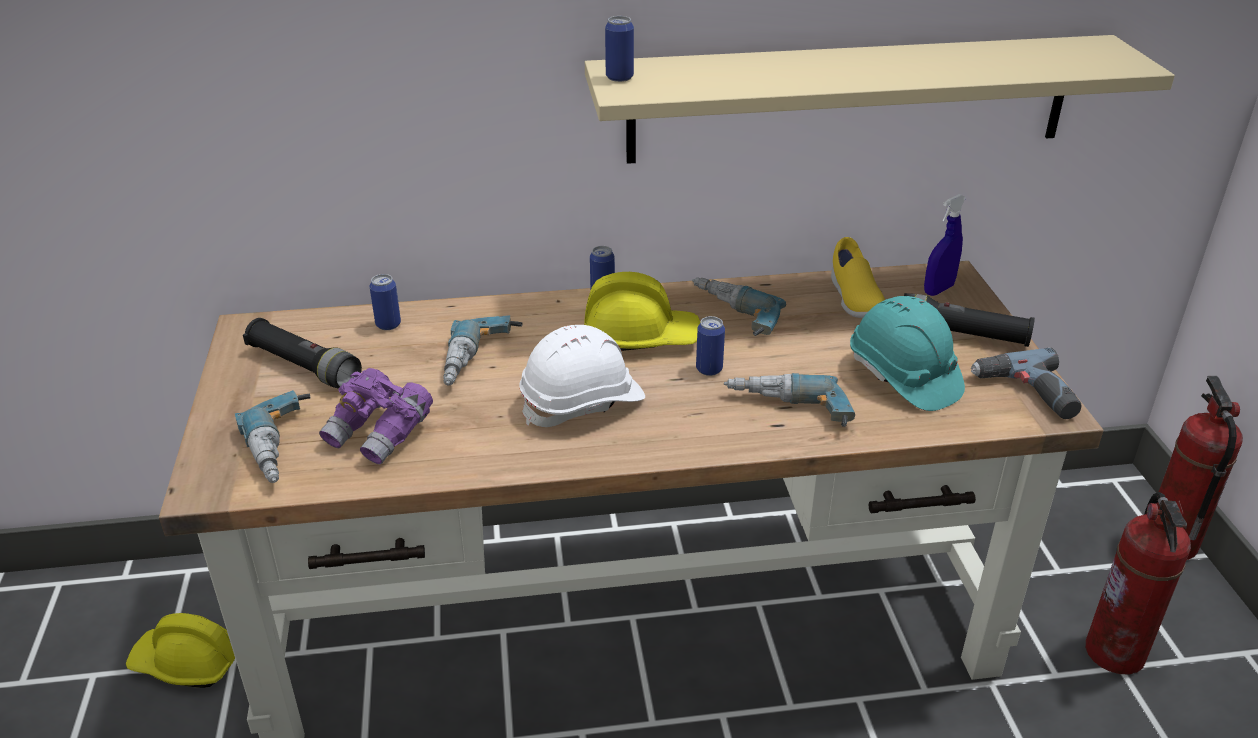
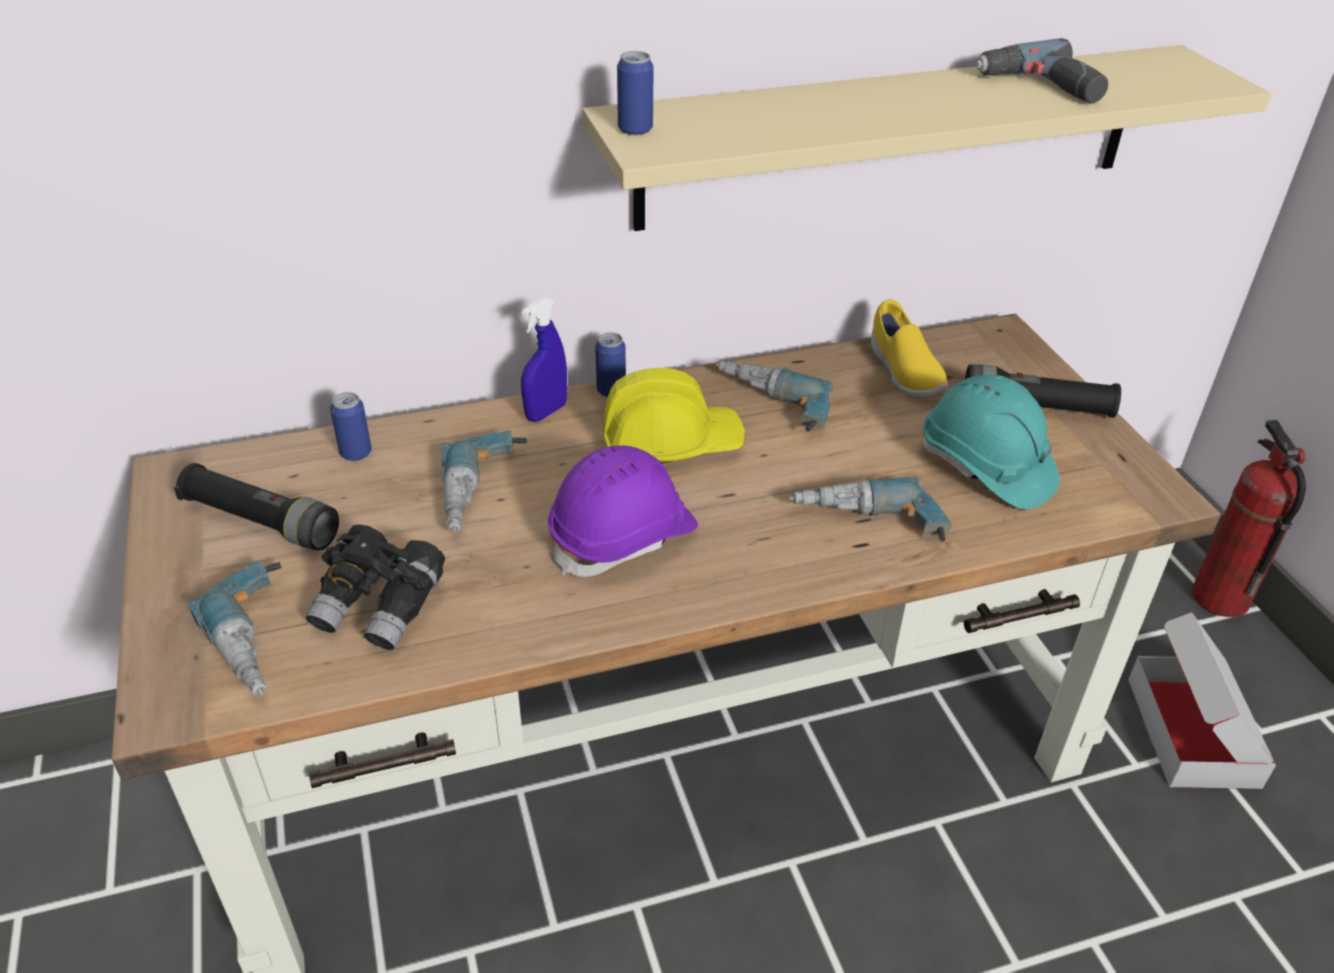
camera: 10 degrees left, 5 degrees up
(187, 662) = (138, 881): yellow hard hat -> none
(380, 434) = (381, 607): purple binoculars -> black binoculars
(583, 403) = (624, 538): white hard hat -> purple hard hat
(709, 369) = (762, 478): can -> none
(938, 290) = (993, 353): blue spray bottle -> blue spray bottle (546, 412)
(1026, 394) = (1126, 477): power drill -> power drill (1041, 87)
(1116, 653) = (1192, 732): fire extinguisher -> cardboard box

